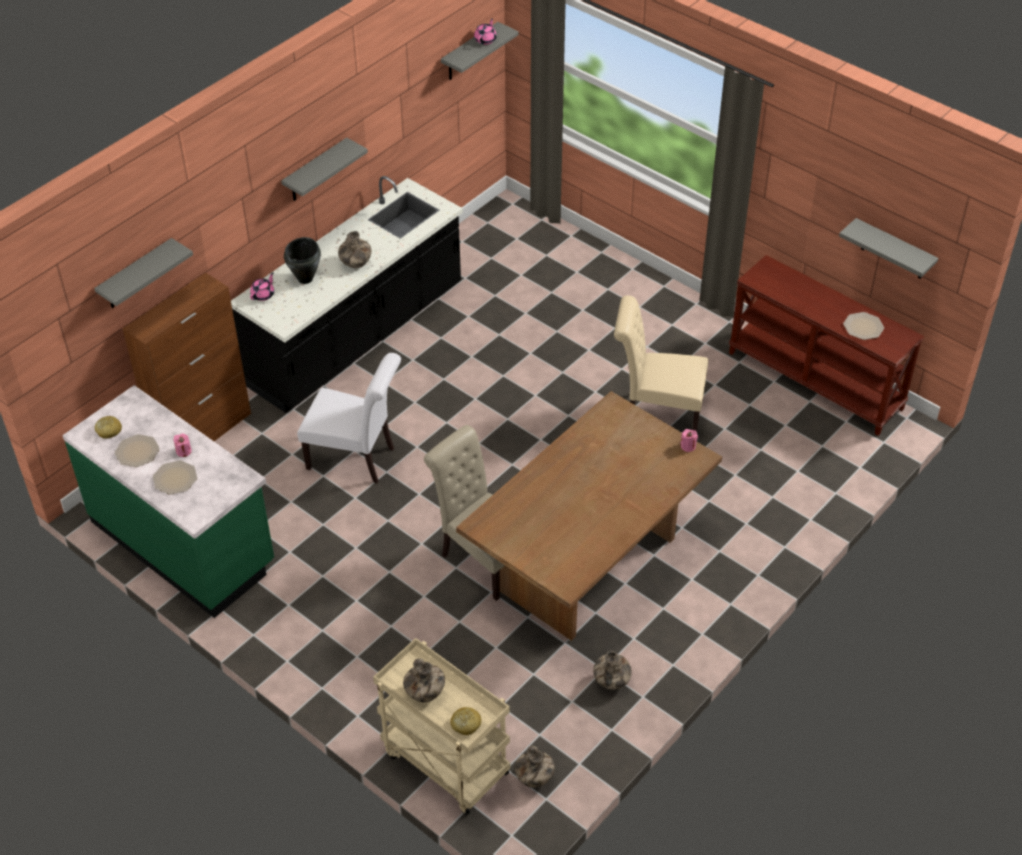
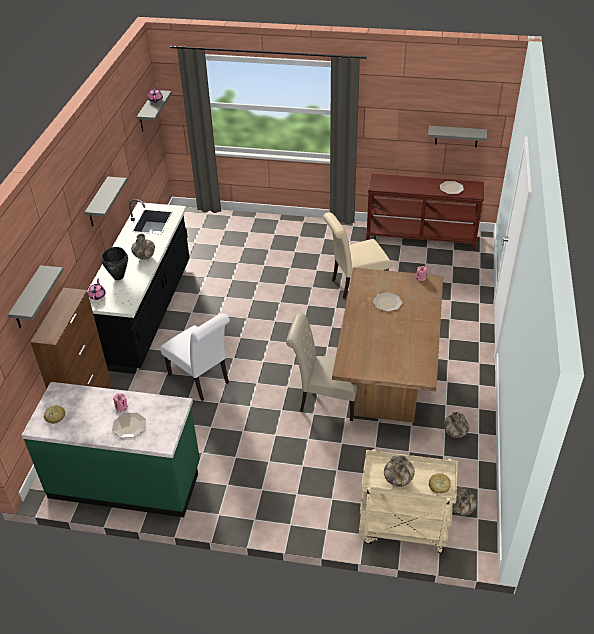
camera: 30 degrees left, 5 degrees down
(137, 451) = (87, 421): plate -> plate (387, 302)
(356, 459) = (201, 380): white chair -> white chair turned 60 degrees clockwise

